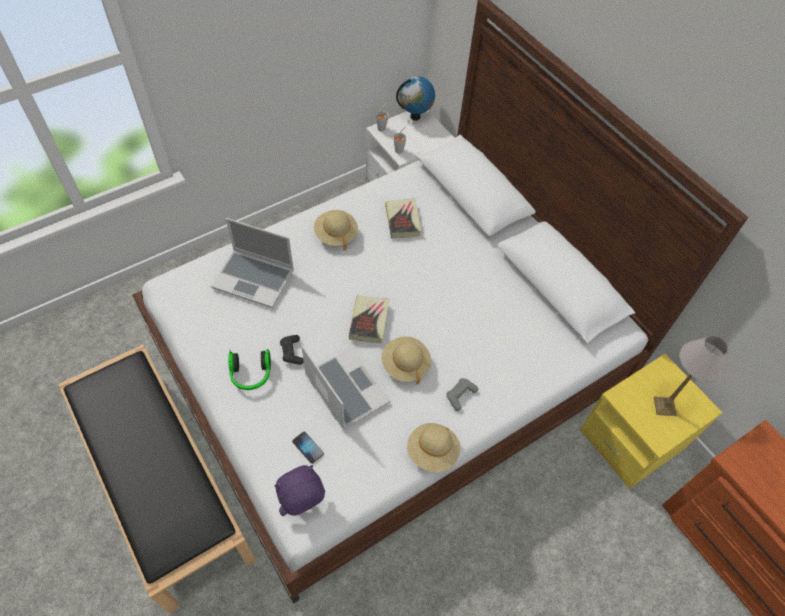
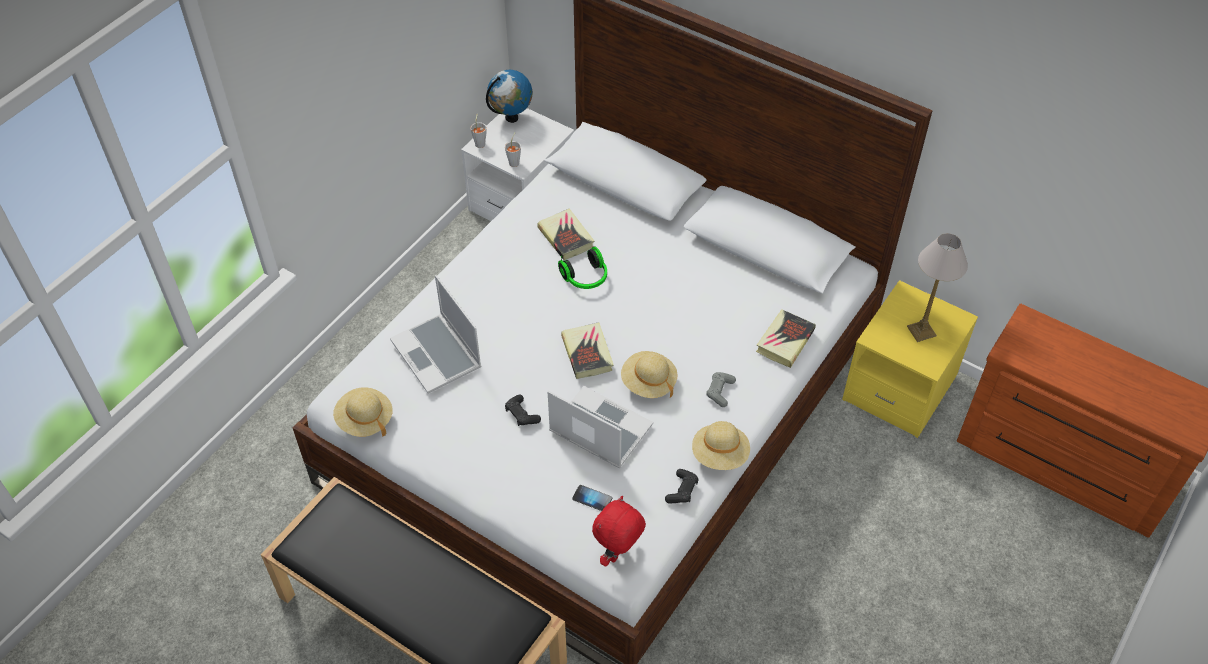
camera: 20 degrees left, 5 degrees down
(251, 375) = (491, 453): headphones -> headphones (586, 278)
(255, 279) = (438, 355): laptop -> laptop turned 60 degrees clockwise
(303, 507) = (618, 554): purple plush toy -> red plush toy
(336, 234) = (500, 277): beige hat -> beige hat (365, 420)
(384, 471) = (682, 490): none -> black game controller
(537, 372) = (785, 341): none -> book

